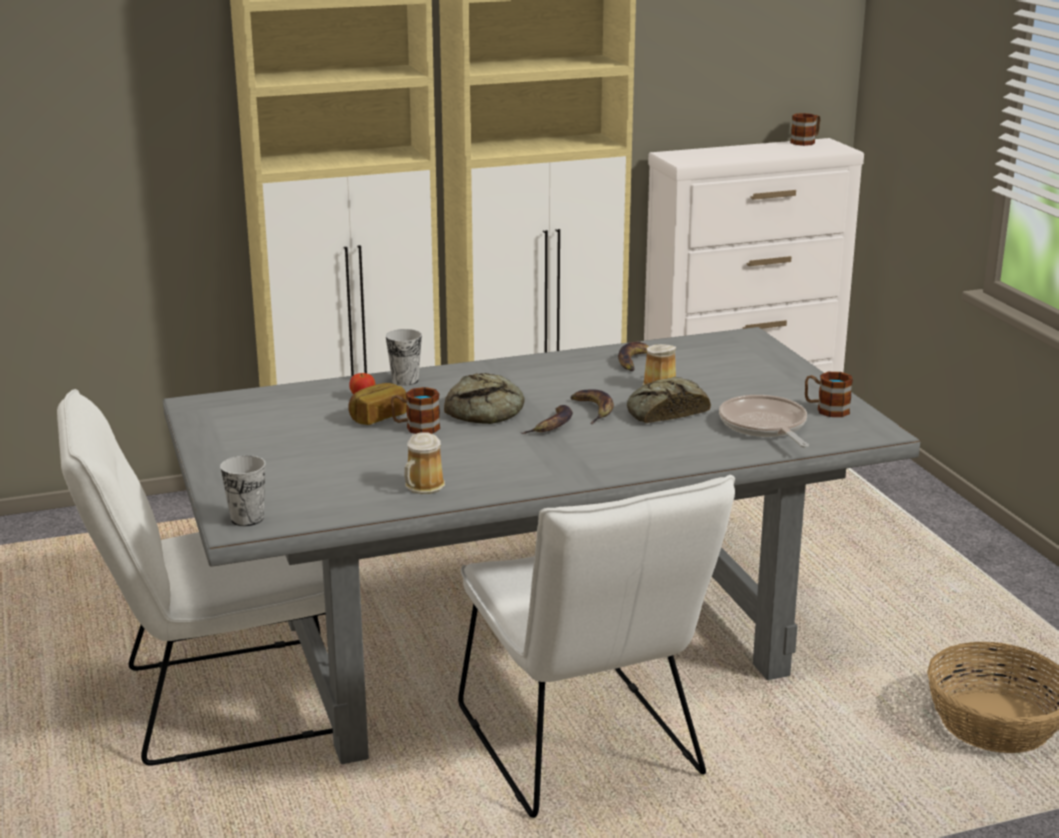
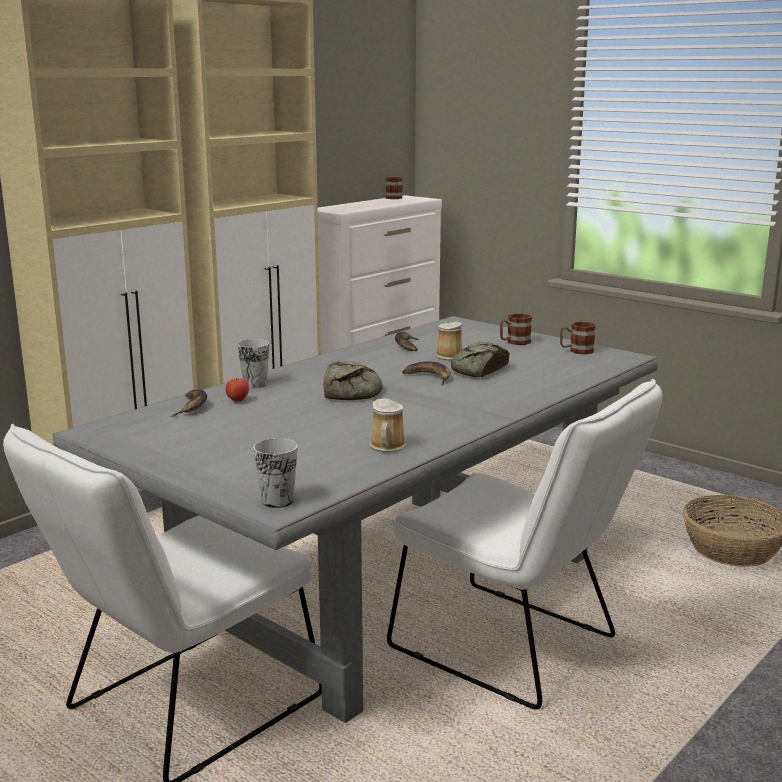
camera: 30 degrees left, 5 degrees down
(377, 417) = (272, 410): bread -> none
(416, 427) = (315, 411): mug -> mug (514, 342)
(552, 425) = (416, 391): banana -> banana (191, 407)
(764, 426) = (556, 366): frying pan -> none

